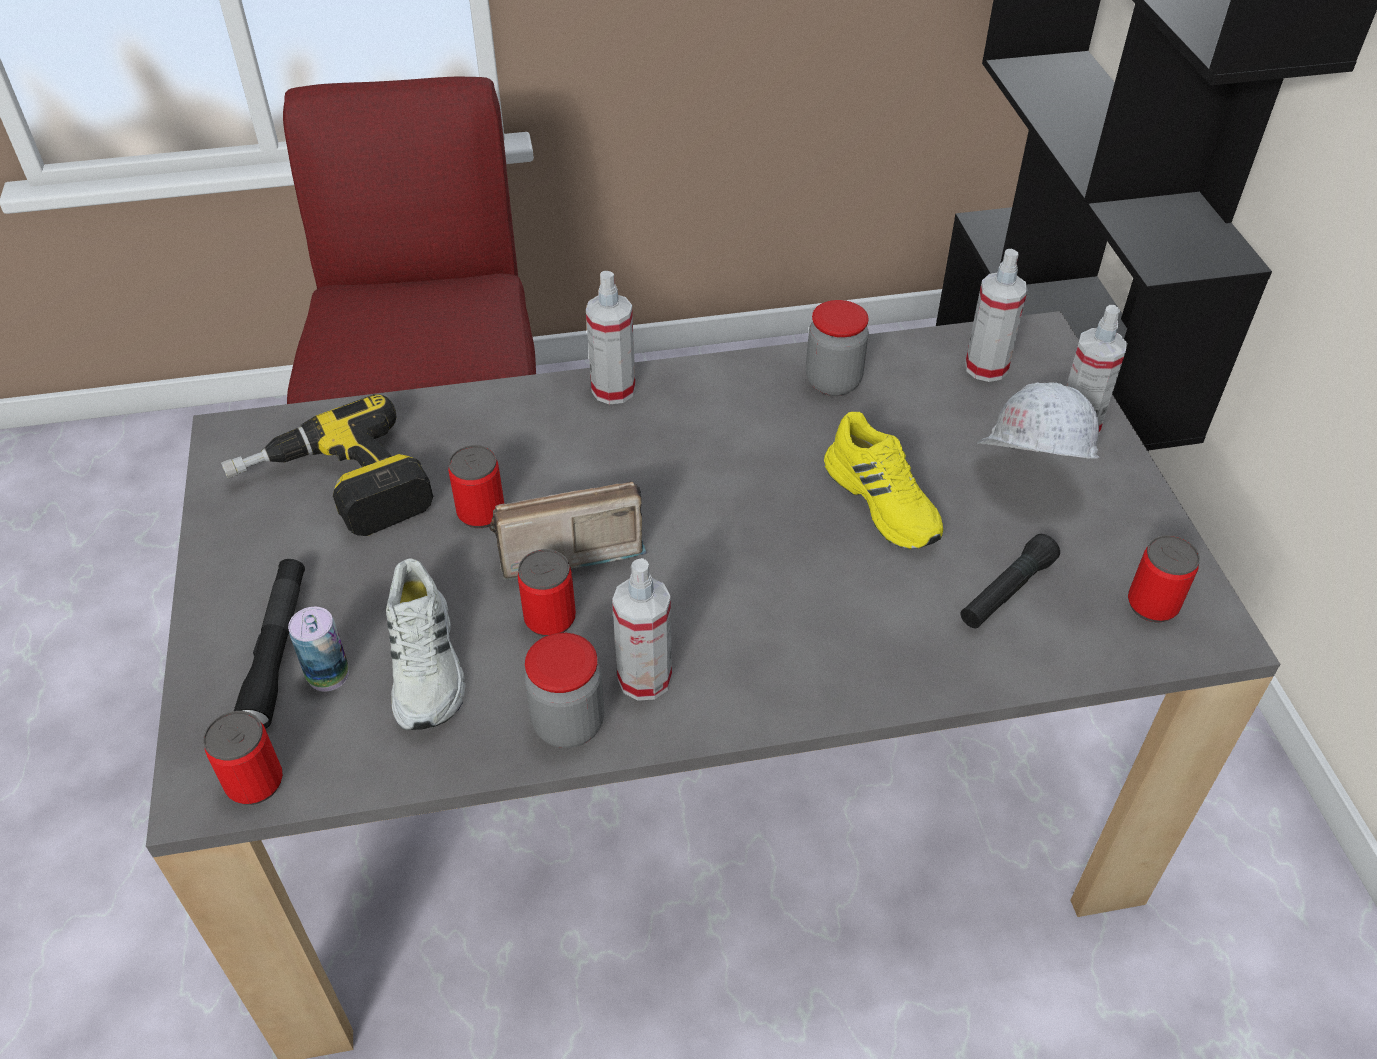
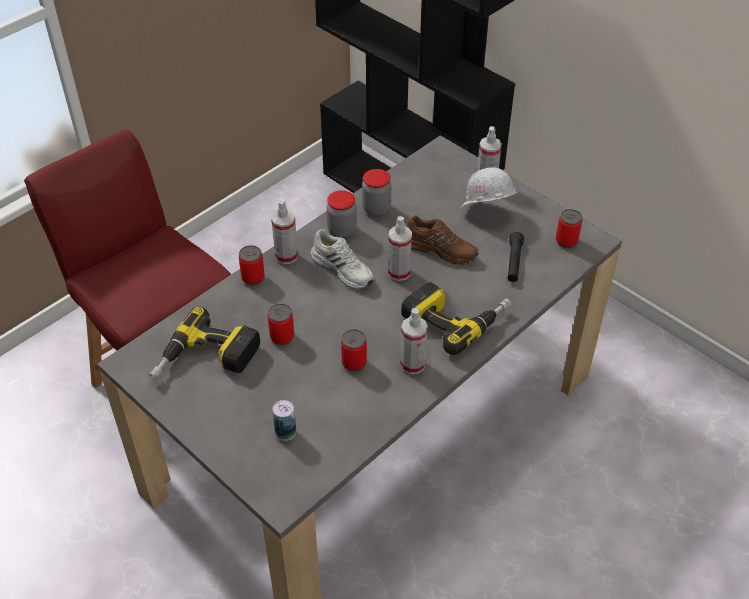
camera: 35 degrees left, 0 degrees up
(255, 782) = (299, 487): can -> can (253, 277)
(277, 650) = (253, 436): black flashlight -> none
(427, 664) = (322, 406): white shoe -> white shoe (343, 269)
(564, 548) = (332, 332): radio -> none
(568, 723) = (400, 396): jar -> jar (342, 230)
(799, 638) = (455, 318): none -> power drill
(884, 501) = (440, 249): yellow shoe -> brown shoe
(986, 367) = (432, 174): spray bottle -> spray bottle (399, 272)

